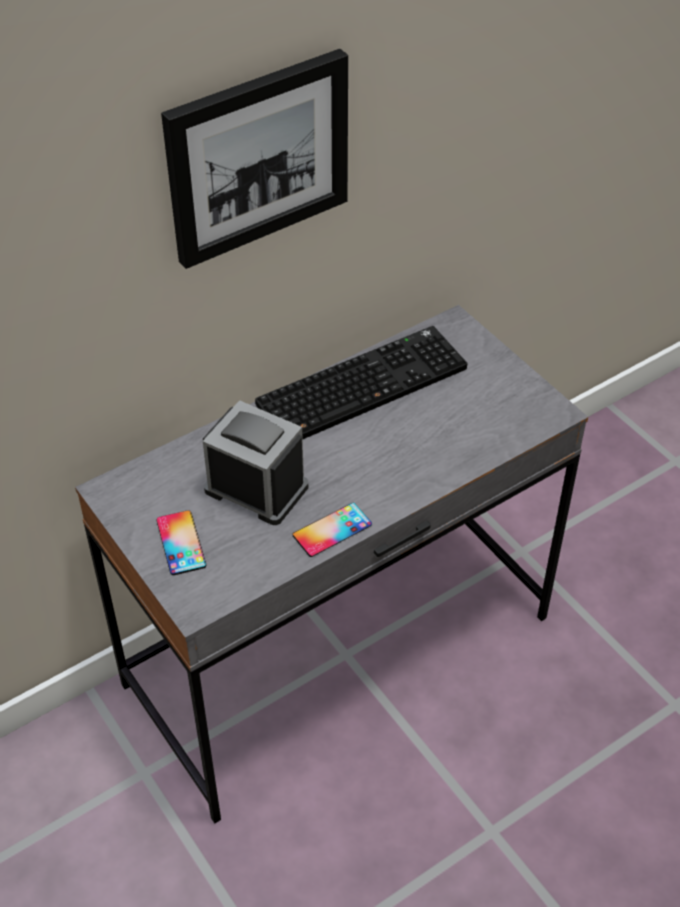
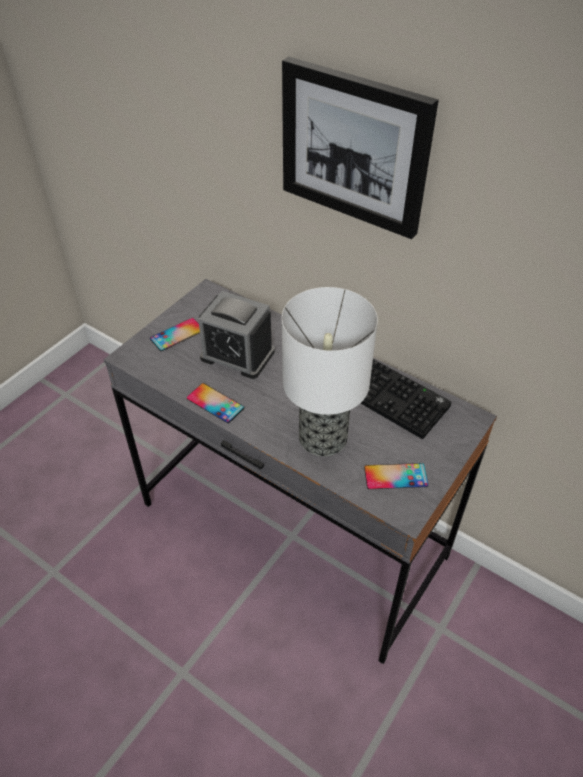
camera: 70 degrees right, 0 degrees up
(256, 488) = (237, 355): alarm clock -> alarm clock turned 105 degrees clockwise
(433, 446) = (323, 439): none -> table lamp
(508, 405) = (395, 476): none -> phone

